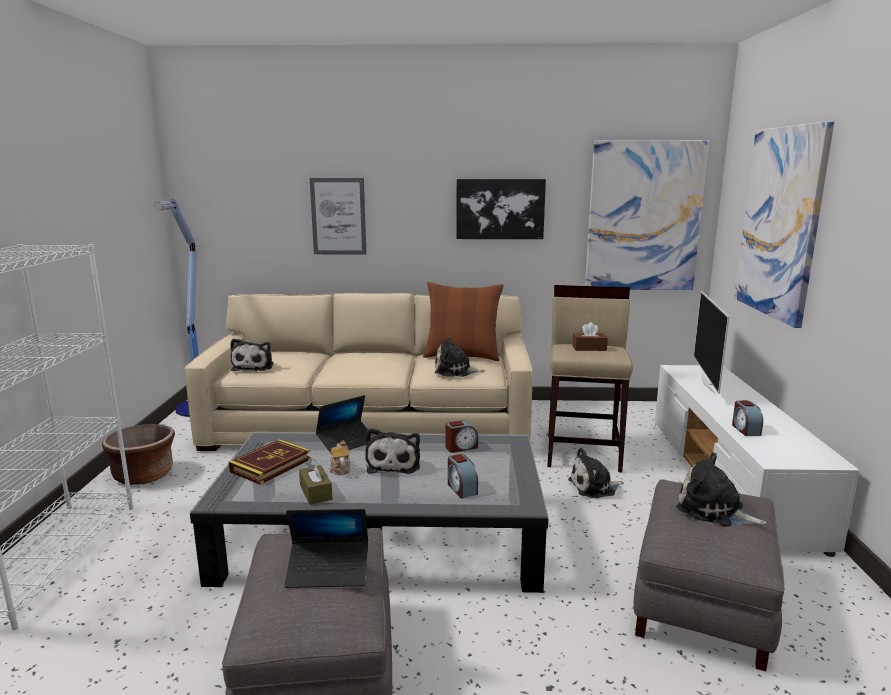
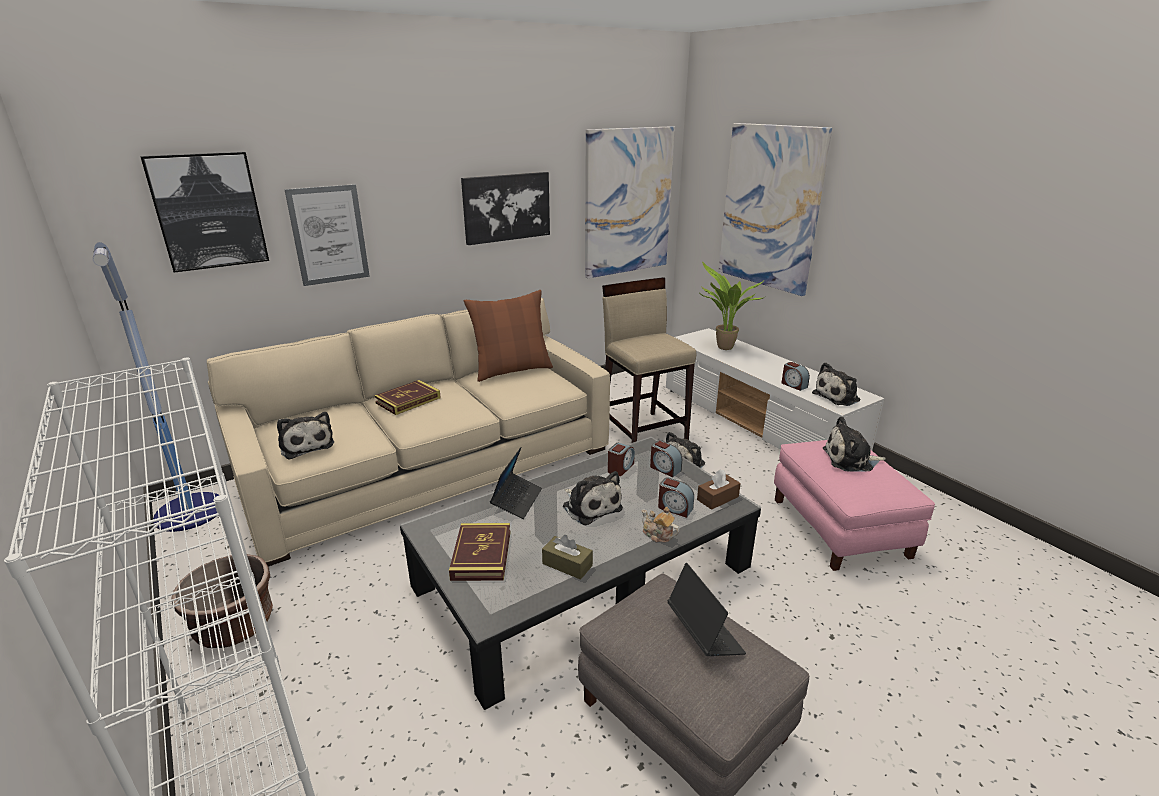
camera: 35 degrees left, 10 degrees up
(256, 189) = (208, 211): none -> picture
(328, 571) = (704, 633): laptop -> laptop turned 75 degrees counterclockwise
(340, 469) = (552, 531): teapot -> teapot (658, 535)
(355, 357) = (408, 400): none -> book
(455, 371) = (530, 389): plush toy -> plush toy (838, 396)
(500, 459) = (664, 469): none -> alarm clock
(589, 348) = (649, 341): brown tissue box -> brown tissue box (717, 498)
(703, 603) = (840, 527): grey ottoman -> pink ottoman
(709, 384) = (723, 348): television -> potted plant

